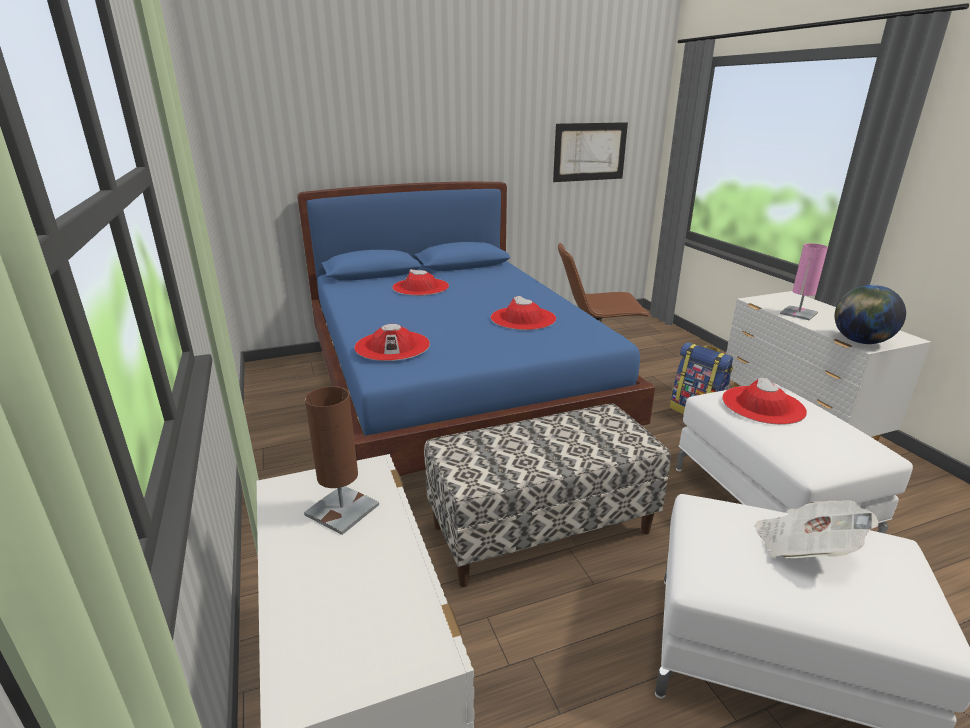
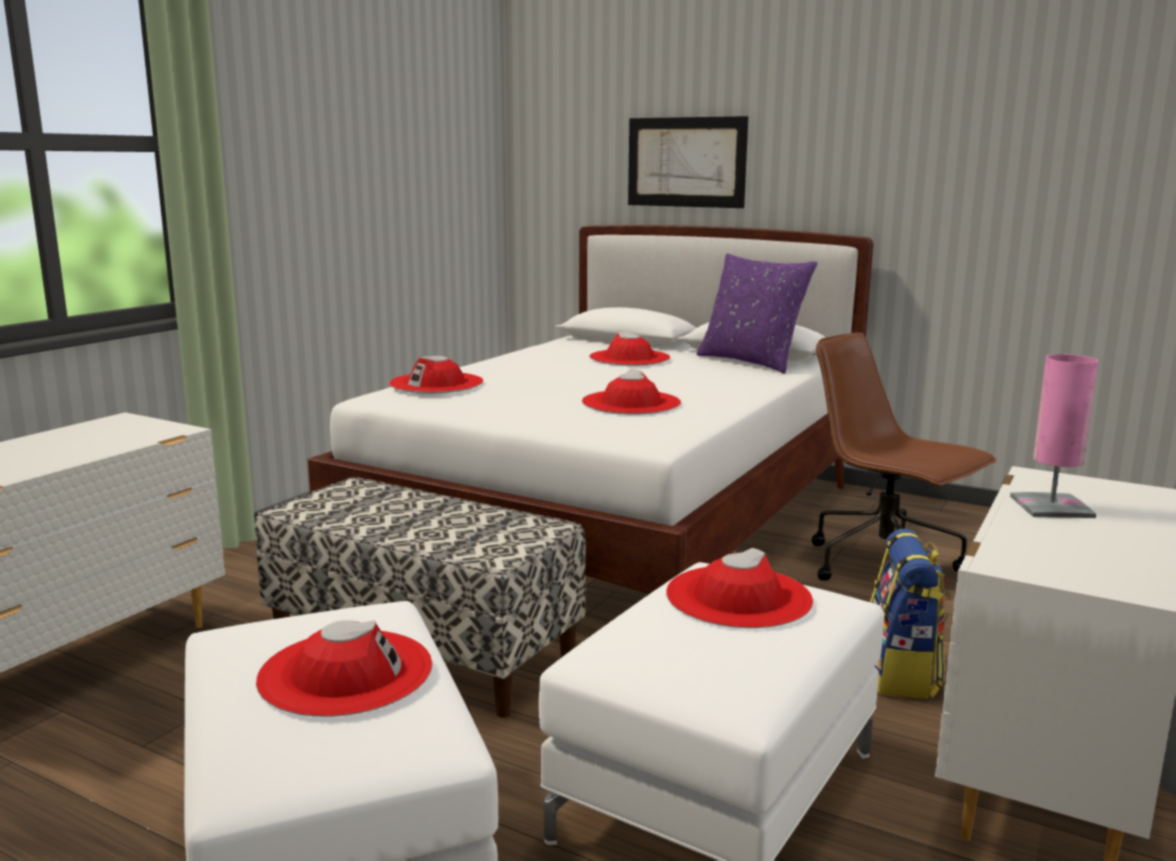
camera: 50 degrees right, 10 degrees down
(342, 510) = (104, 437): brown table lamp -> none
(454, 397) = (618, 524): blue bed -> white bed
(481, 271) = (751, 362): none -> purple pillow
(590, 152) = (1061, 199): picture -> picture (686, 162)
(804, 547) = (345, 672): newspaper -> red hat
(860, 341) = (1012, 558): globe -> none

